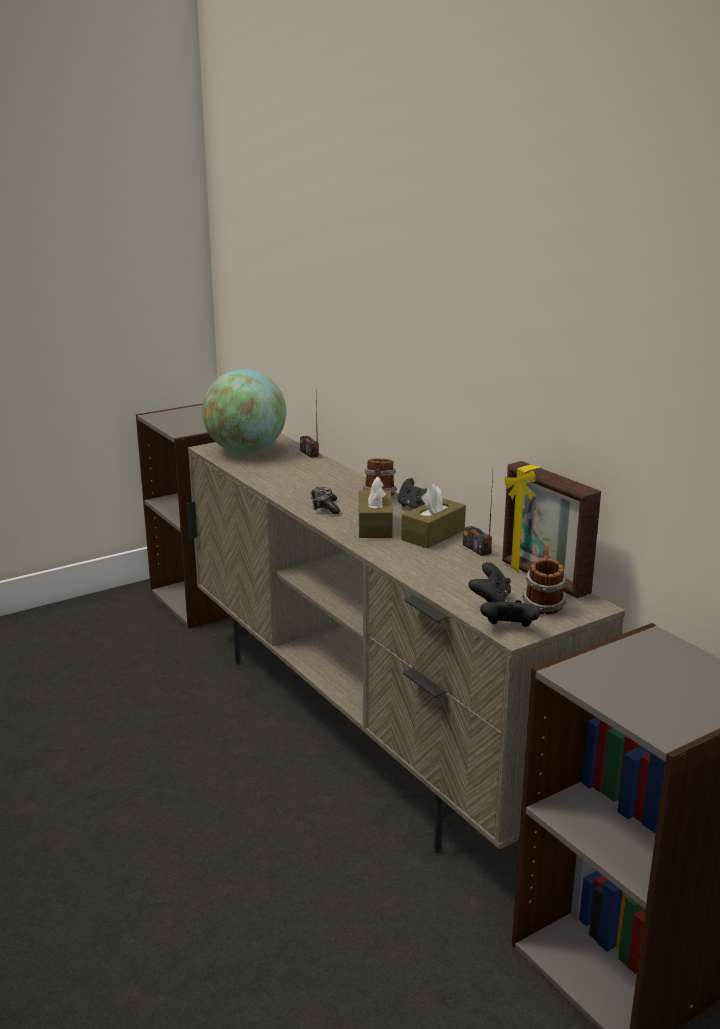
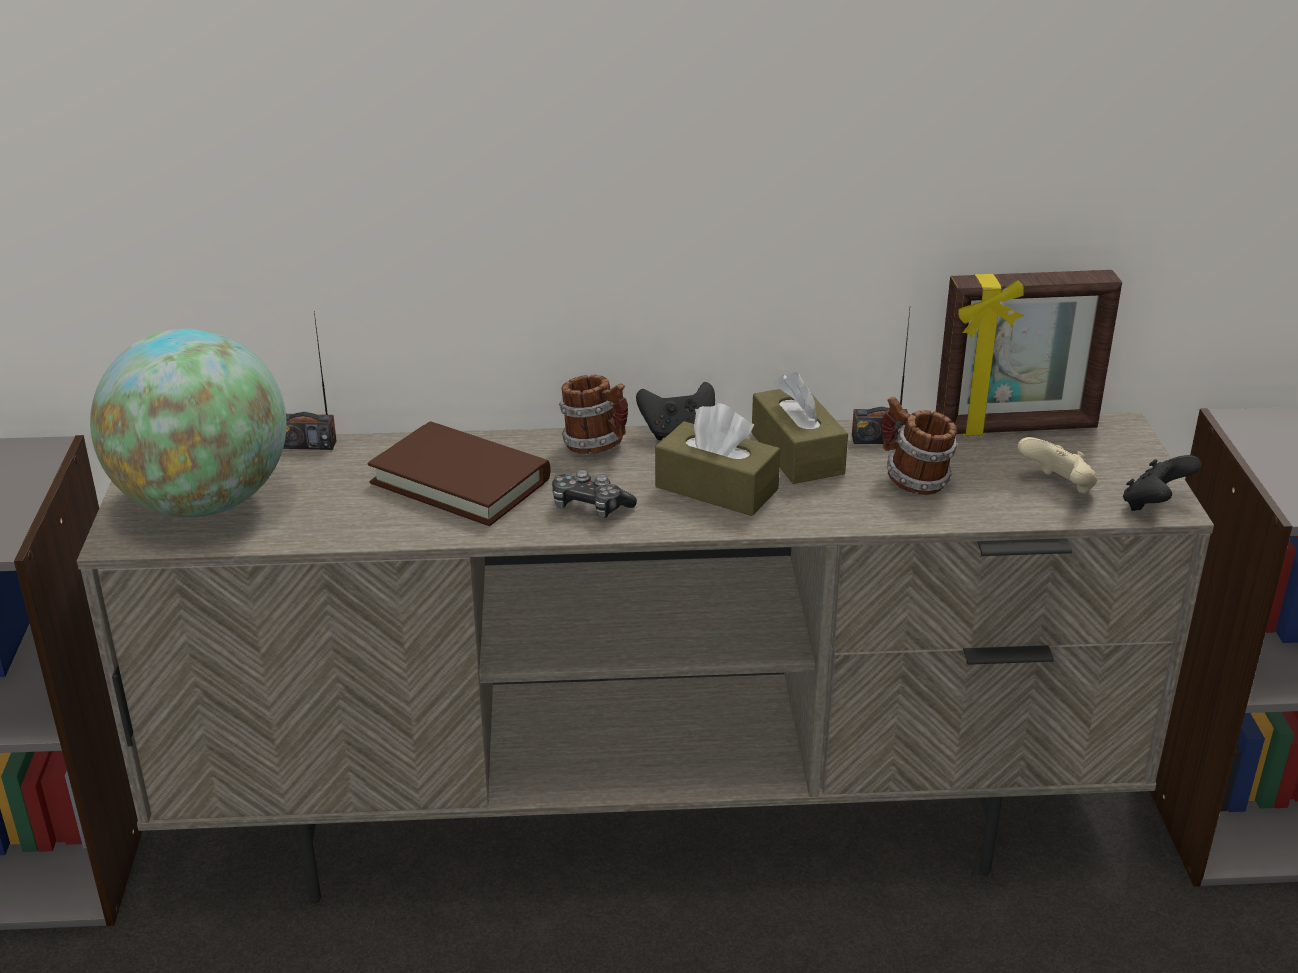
camera: 60 degrees left, 10 degrees up
(315, 482) = (460, 481): none -> brown book
(490, 600) = (1058, 487): black game controller -> beige game controller
(542, 605) = (1096, 457): mug -> mug (913, 480)

